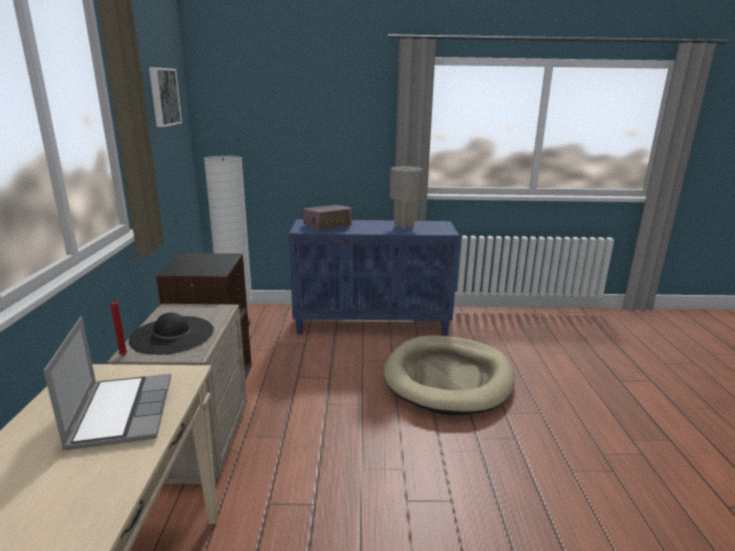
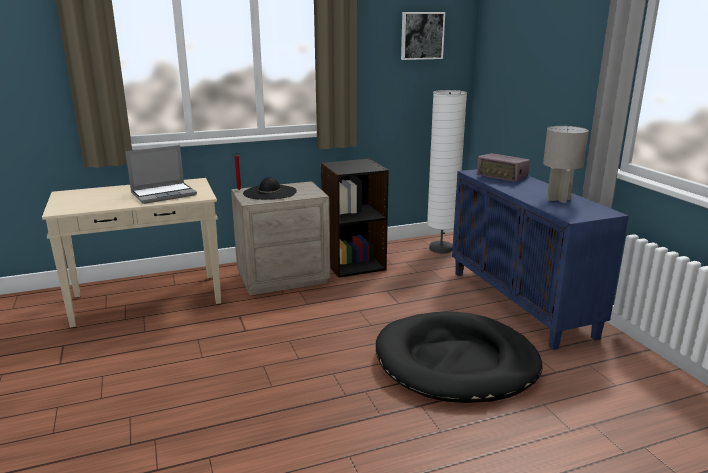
camera: 70 degrees right, 0 degrees up
(448, 378) = (456, 362): beige dog bed -> black dog bed

